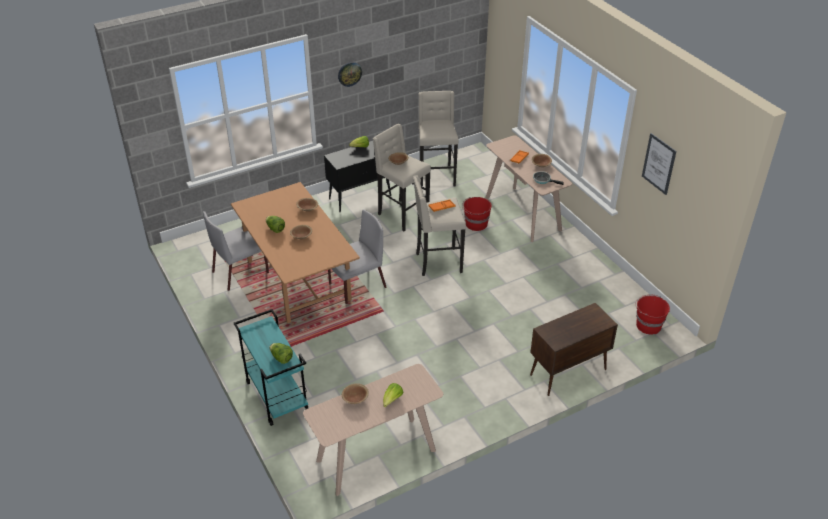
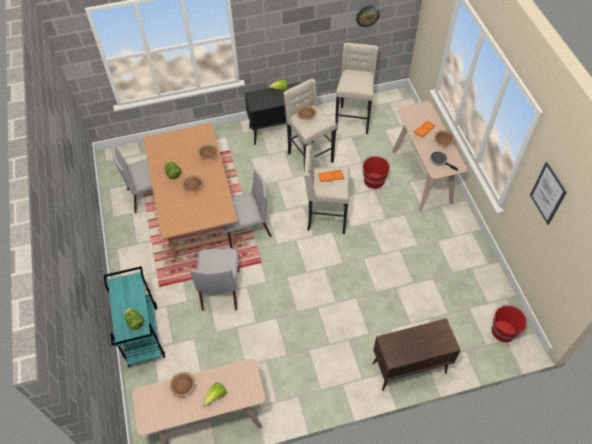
camera: 15 degrees right, 15 degrees up
(348, 341) = (221, 289): none -> grey chair
(349, 74) = (273, 21): wall clock -> wall clock (367, 15)

